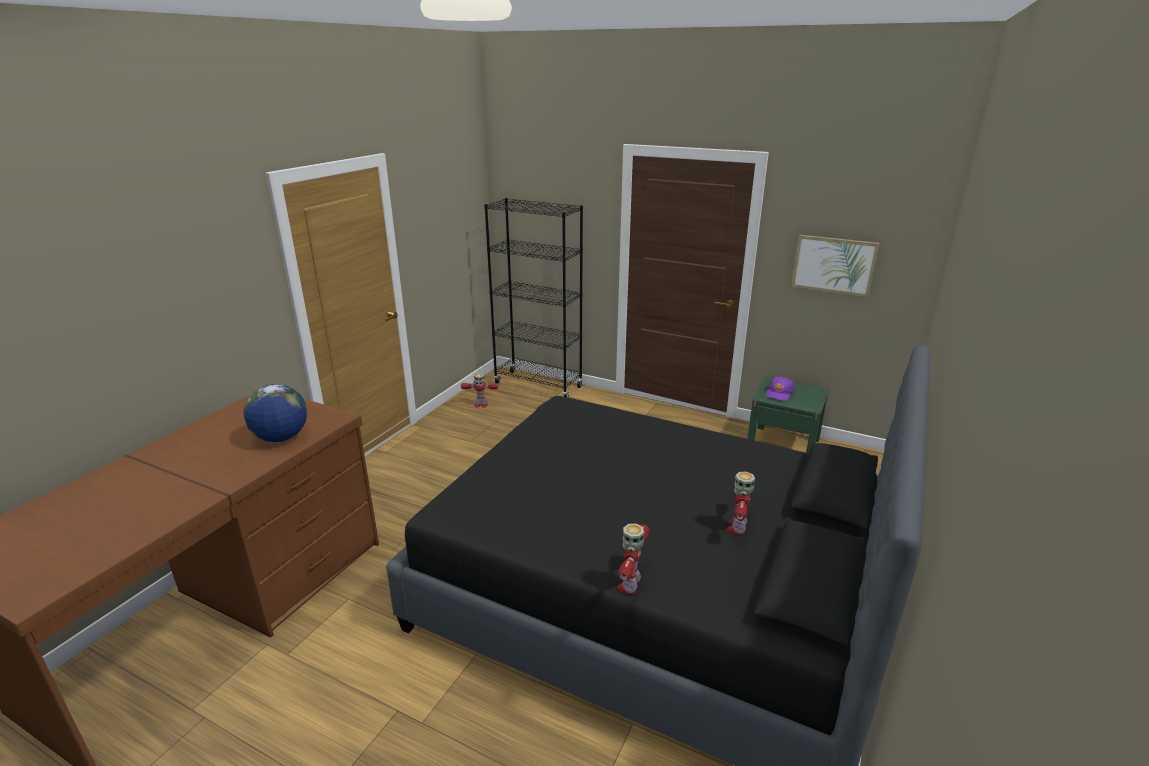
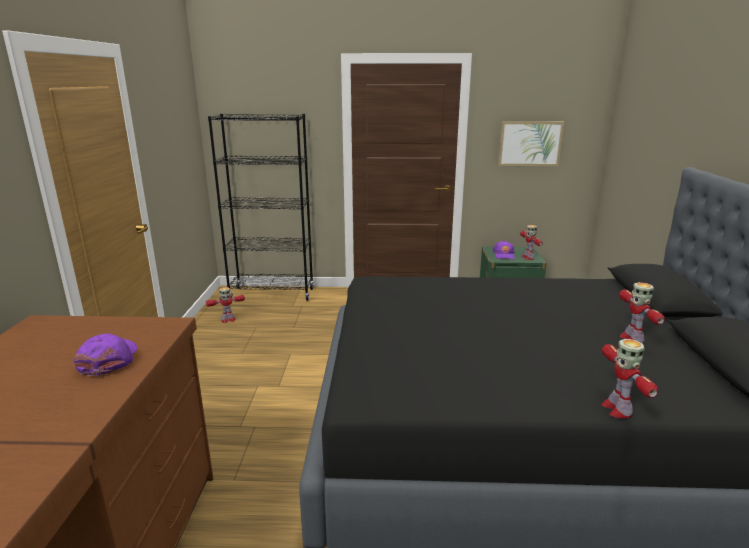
camera: 25 degrees left, 5 degrees down
(281, 438) = (109, 360): globe -> purple cap
(804, 402) = (527, 257): none -> toy robot

